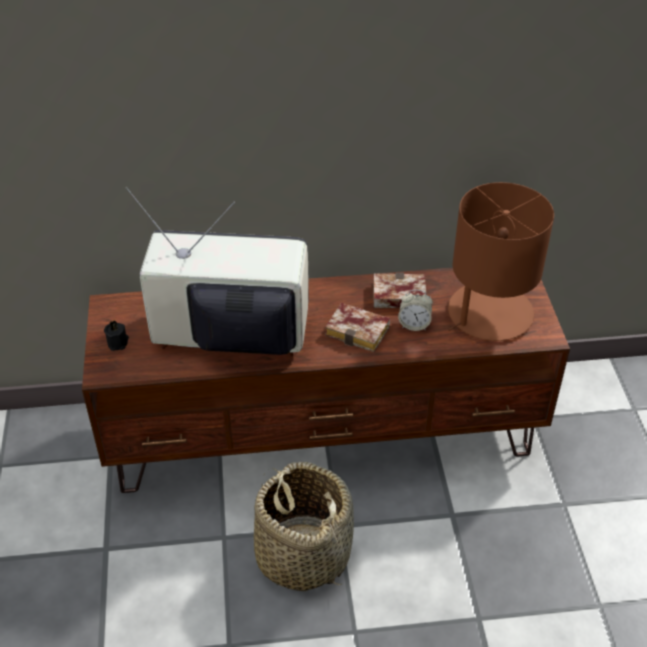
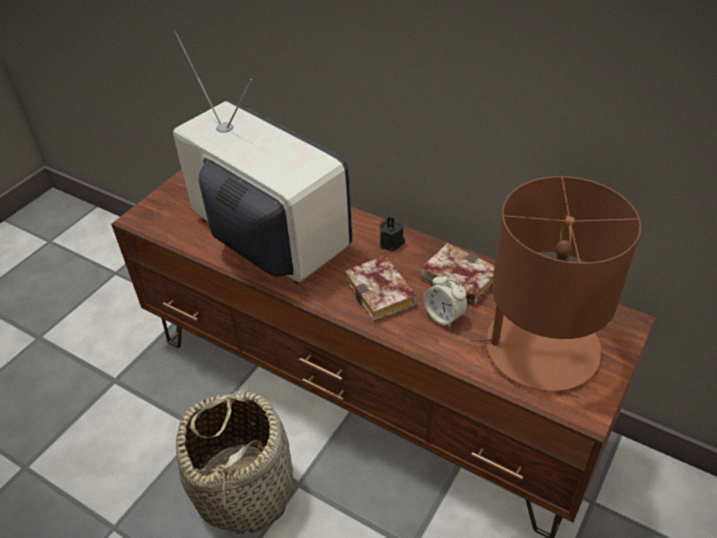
camera: 40 degrees right, 0 degrees up
(118, 342) = (178, 199): black candle -> black candle (392, 243)

